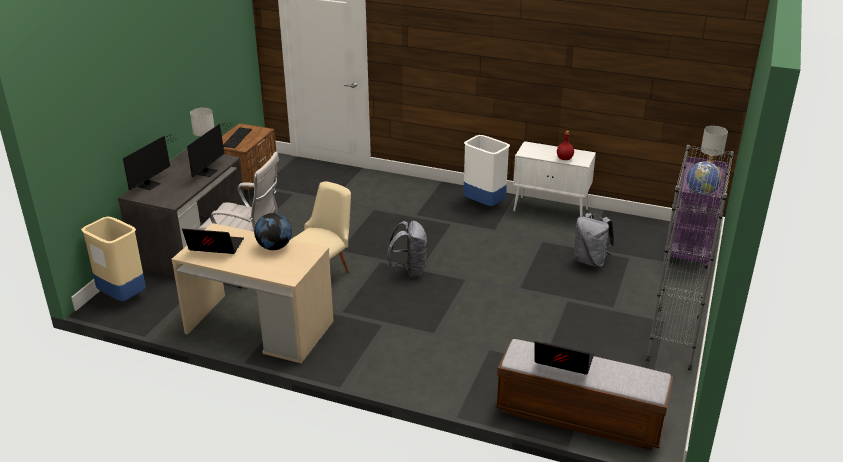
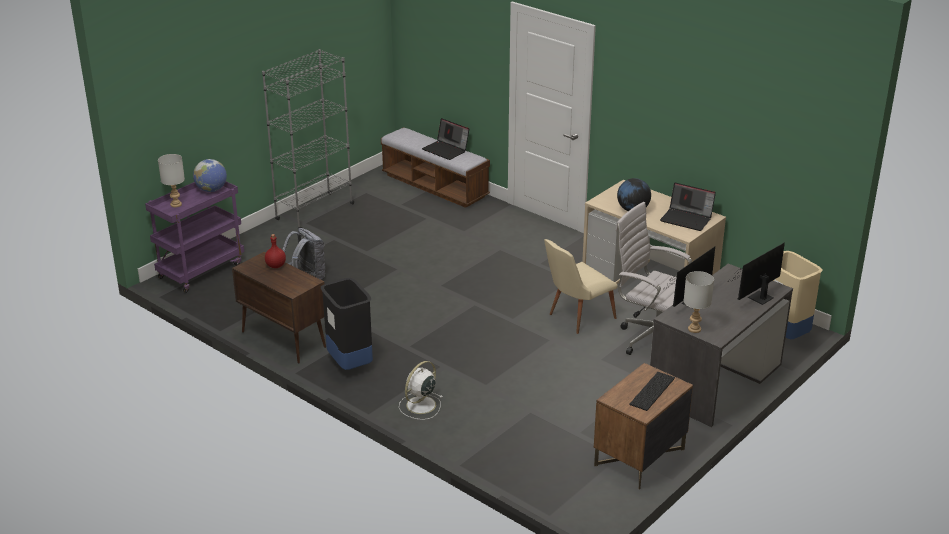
camera: 160 degrees left, 0 degrees up
(409, 270) = (488, 304): grey backpack -> none
(412, 189) = (420, 405): none -> white fan
(484, 204) = (350, 364): white trash can -> black trash can
(551, 210) = (283, 339): white cabinet -> brown cabinet

